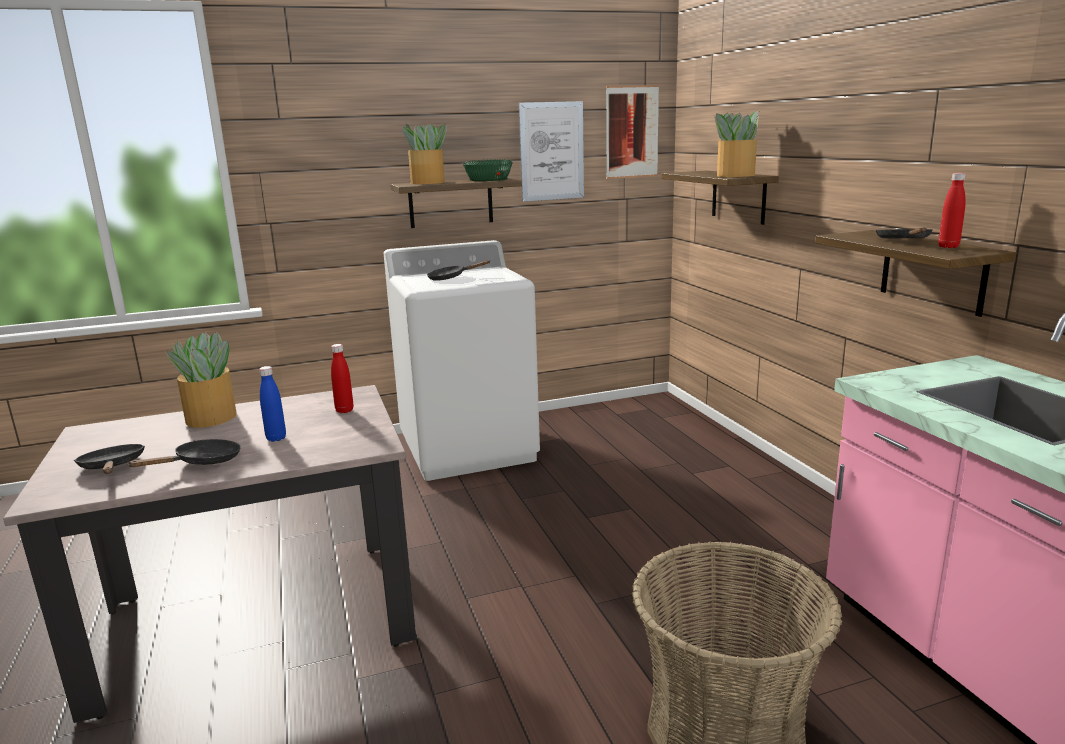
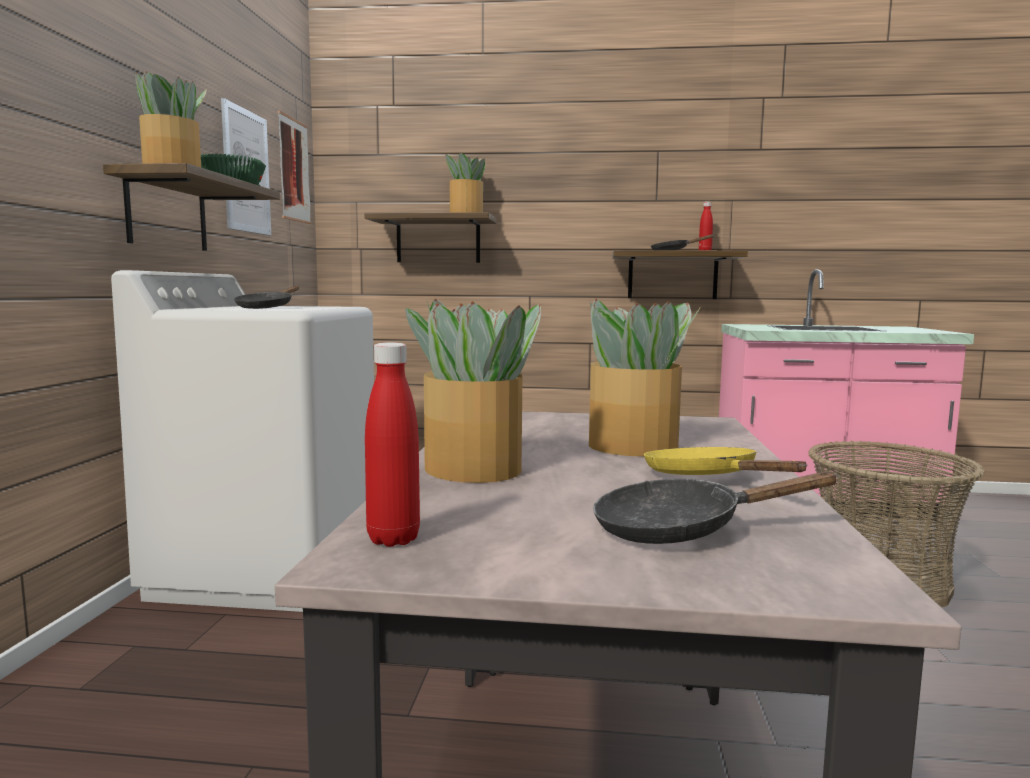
camera: 65 degrees left, 10 degrees down
(202, 462) = (707, 478): black frying pan -> yellow frying pan
(276, 438) = (634, 447): blue bottle -> potted plant
(344, 410) = (557, 422): red bottle -> red bottle (393, 539)

